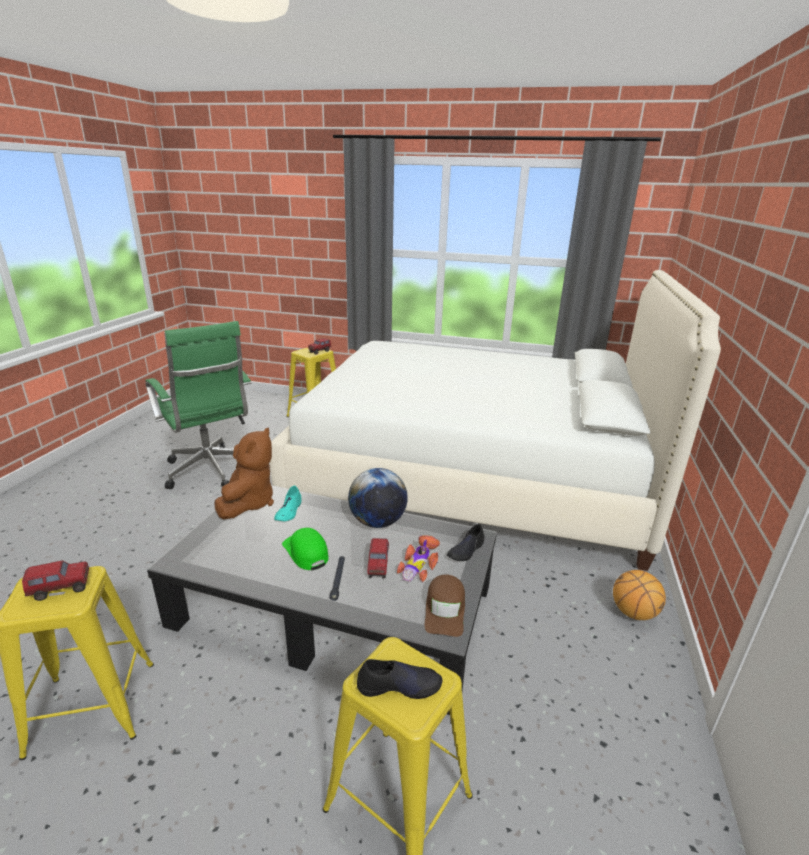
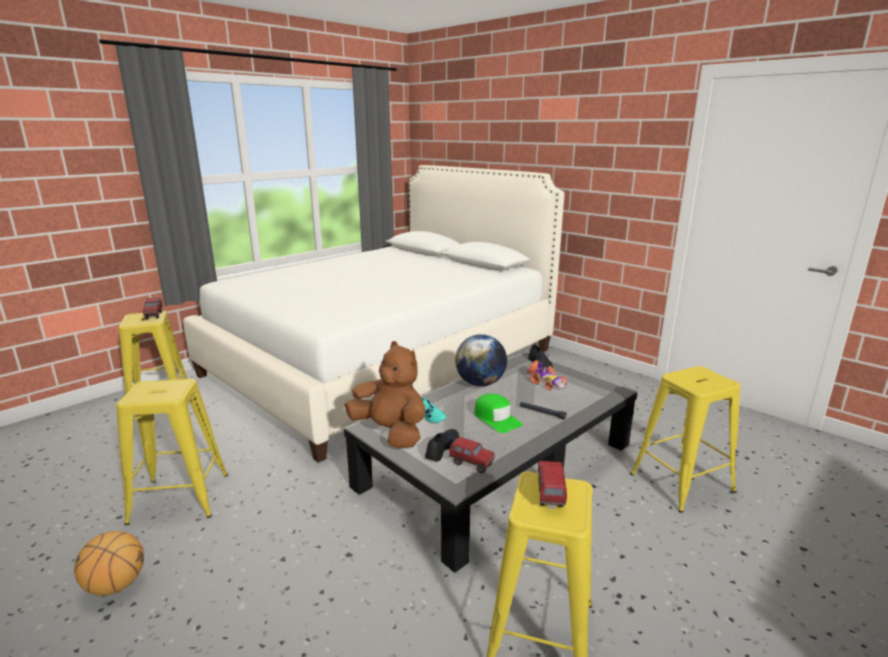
camera: 60 degrees left, 5 degrees down
(211, 471) = (179, 498): green office chair -> yellow stool
(306, 552) = (496, 419): green cap -> green cap turned 120 degrees counterclockwise
(378, 567) = (537, 395): toy truck -> toy truck (471, 464)
(399, 685) = (703, 380): black shoe -> black shoe (442, 448)
(445, 610) = (596, 385): brown cap -> none
(633, 612) = (577, 366): basketball -> basketball (116, 585)

